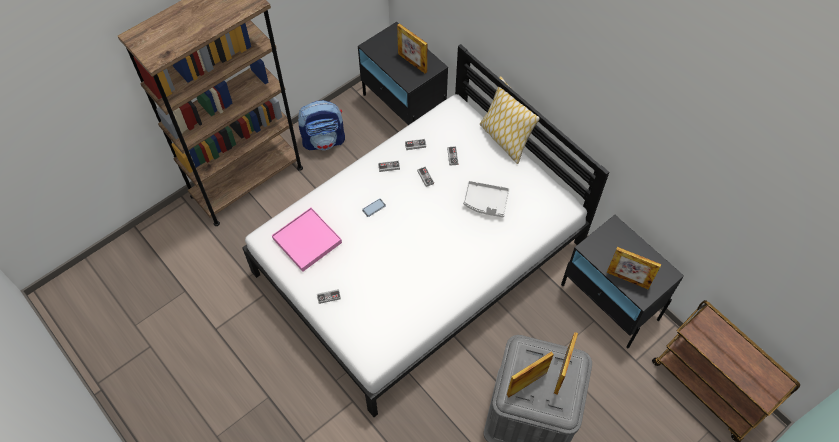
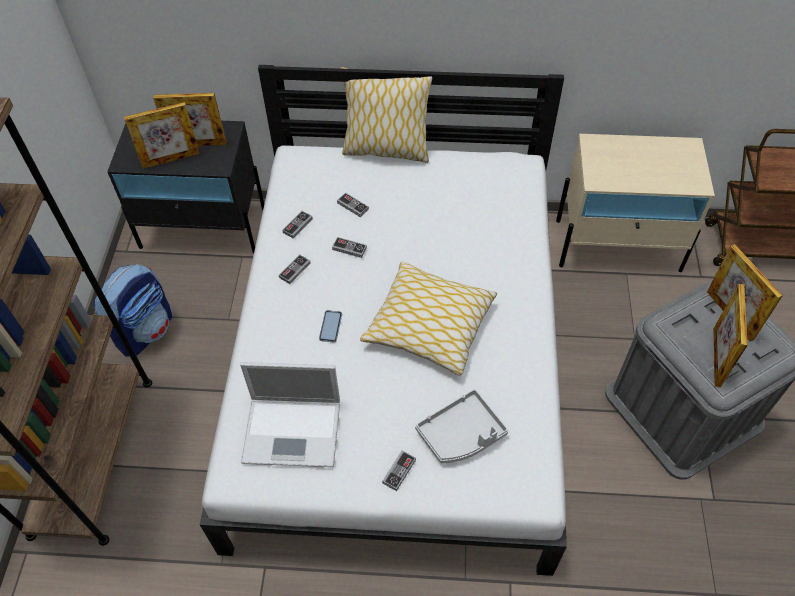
camera: 45 degrees left, 5 degrees down
(307, 240) = (294, 431): pink tray -> laptop
(417, 247) = (429, 326): none -> pillow
(485, 202) = (444, 222): grey tray -> grey tray (461, 434)
(610, 302) = (618, 245): black nightstand -> beige nightstand
(627, 279) = (665, 179): picture frame -> picture frame (171, 159)

